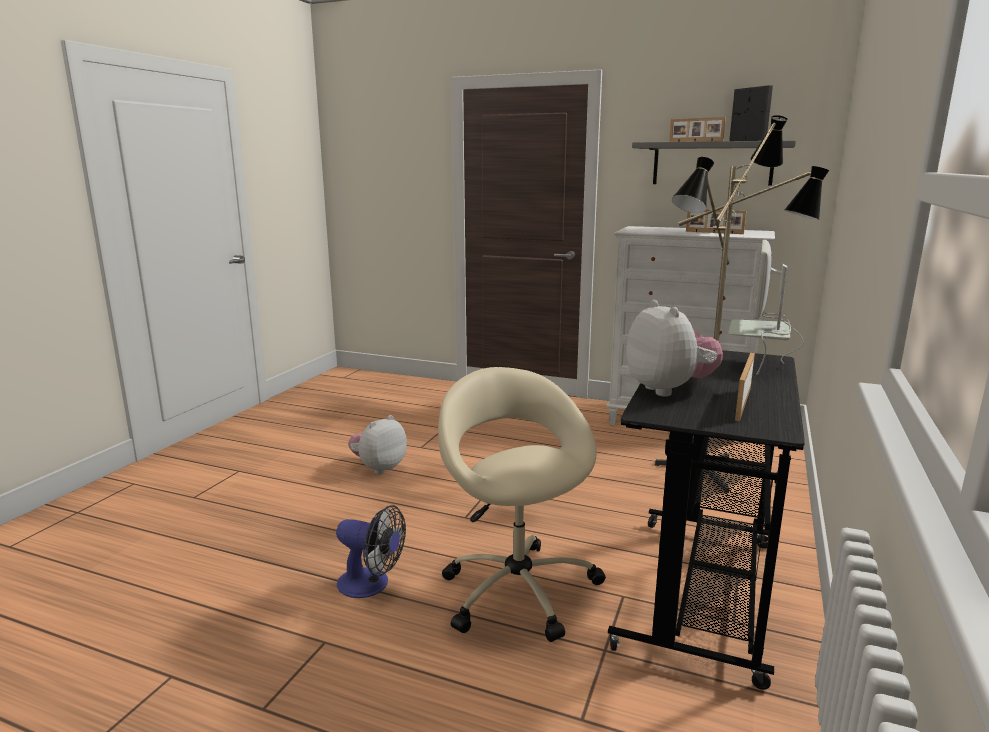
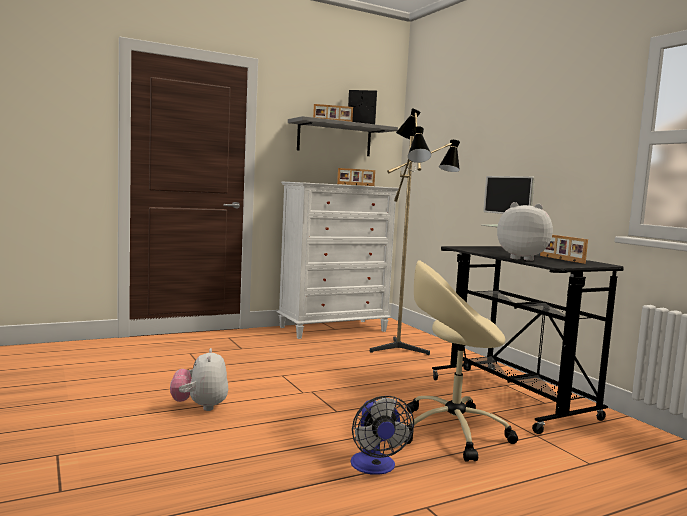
camera: 50 degrees left, 10 degrees down
(371, 585) = (375, 467): fan -> fan turned 105 degrees clockwise

